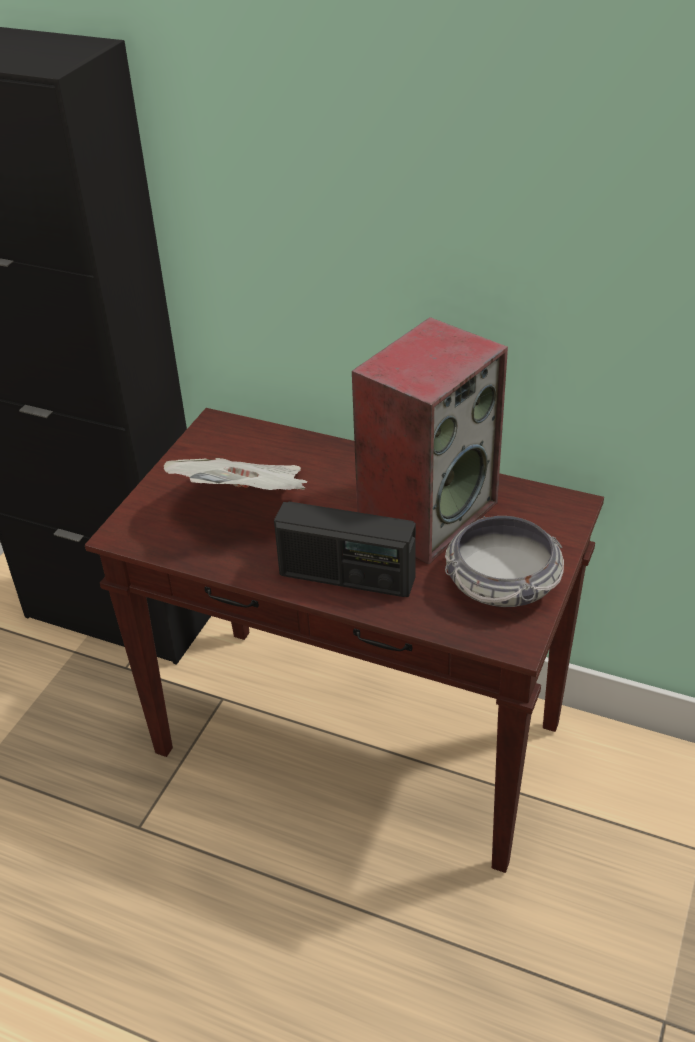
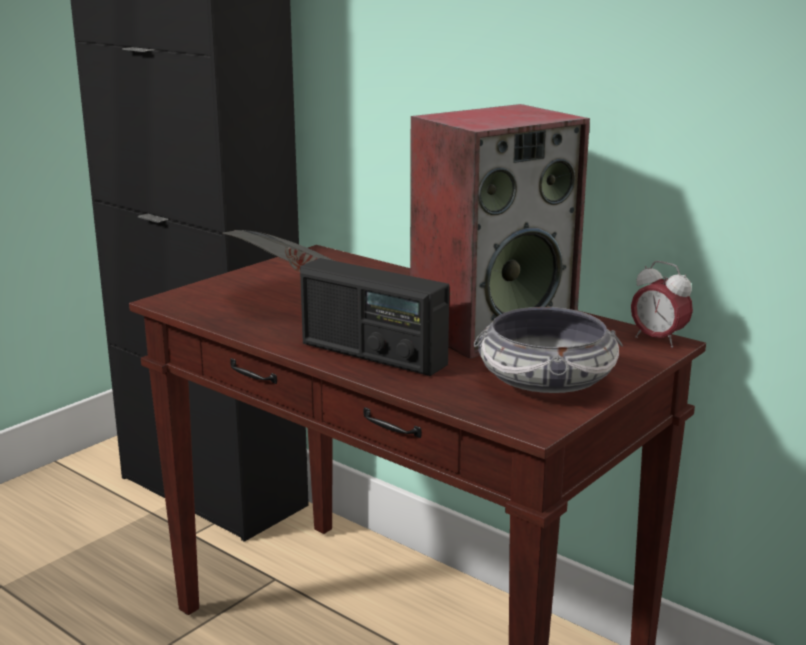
camera: 15 degrees right, 20 degrees down
(566, 502) = (658, 340): none -> alarm clock

